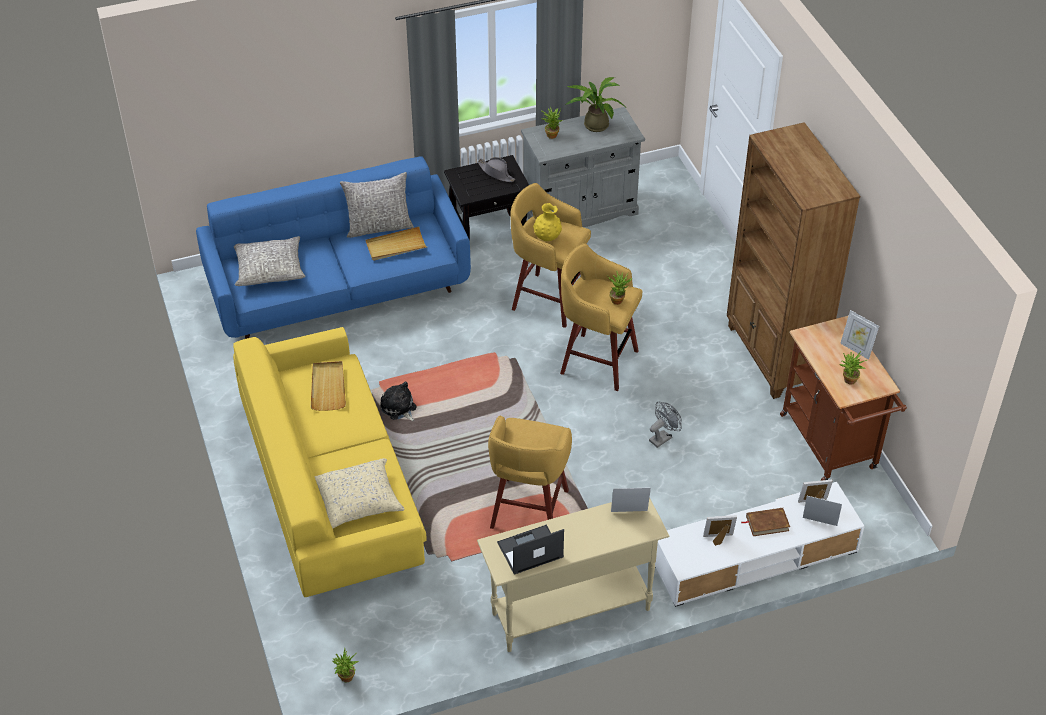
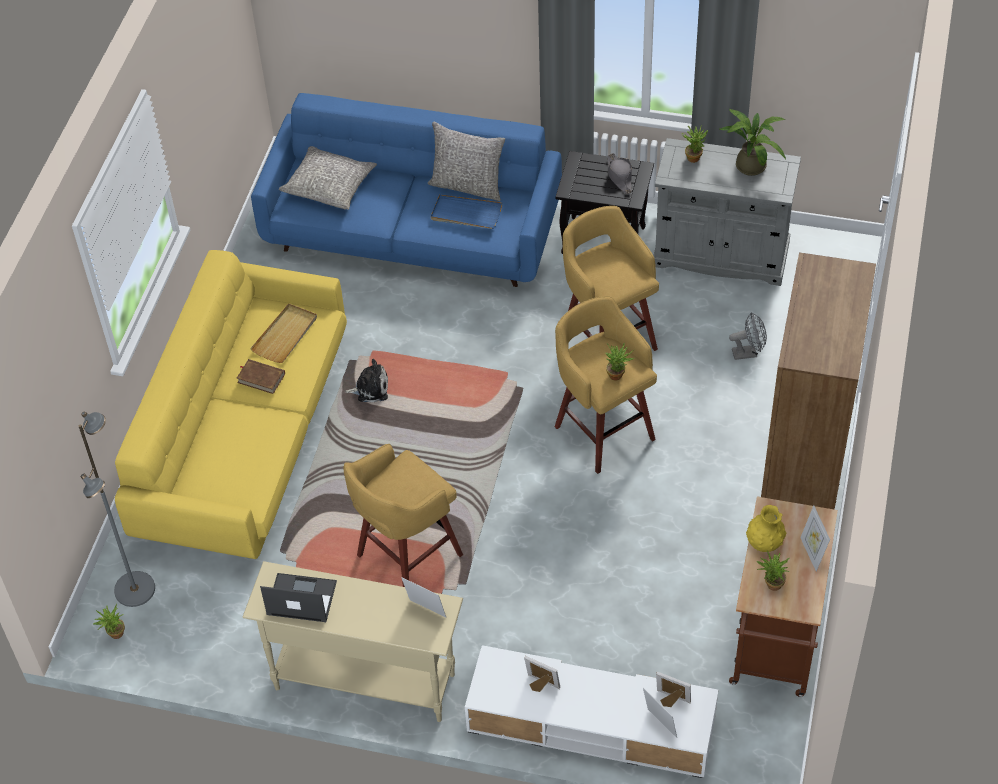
camera: 35 degrees right, 5 degrees up
(335, 638) = (136, 589): none -> grey floor lamp
(358, 501) = (221, 465): beige pillow -> none
(396, 246) = (466, 214): beige tray -> blue tray
(399, 409) = (370, 388): plush toy -> plush toy turned 90 degrees clockwise
(547, 237) = (602, 272): yellow vase -> yellow vase (764, 543)
(663, 437) = (603, 547): grey fan -> grey fan (748, 353)
(767, 523) = (605, 695): brown book -> brown book (261, 378)

